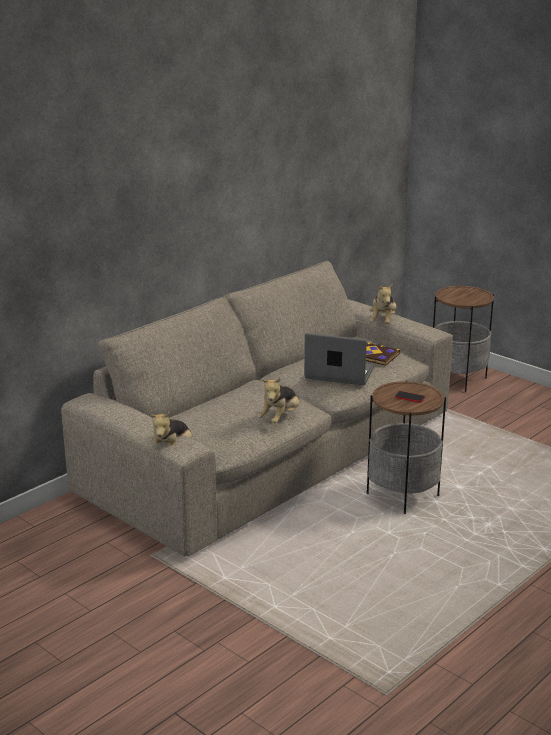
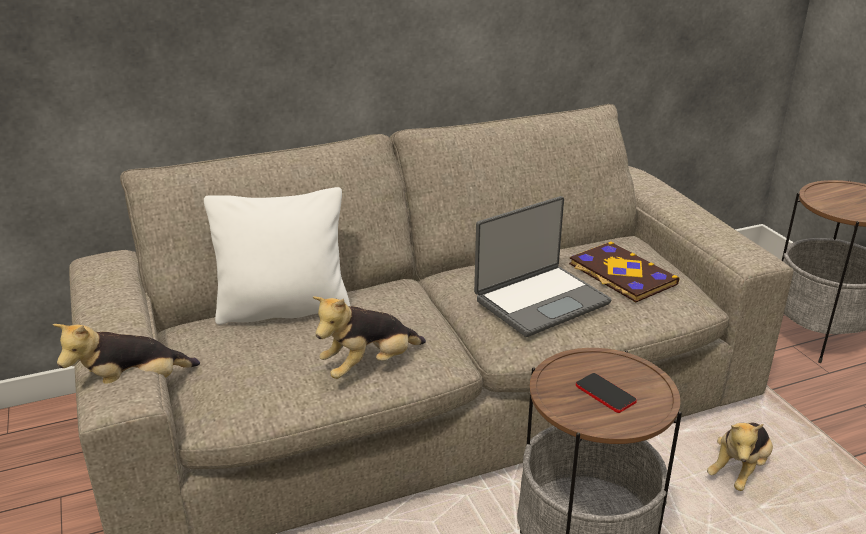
camera: 25 degrees right, 5 degrees up
(207, 405) = (284, 310): none -> white pillow
(338, 374) = (540, 301): laptop -> laptop turned 105 degrees clockwise
(383, 321) = (676, 220): plush toy -> plush toy (739, 470)

